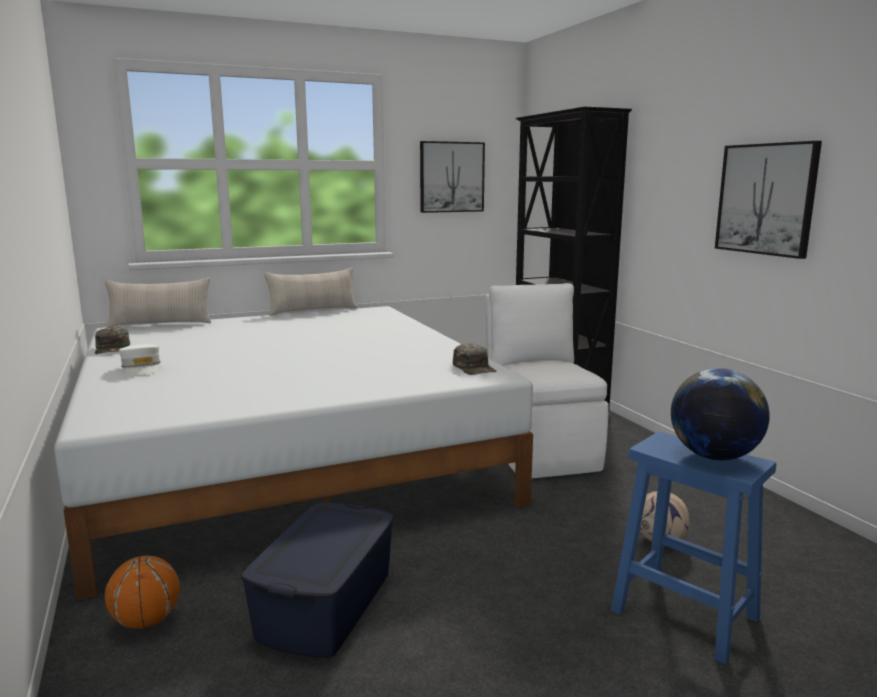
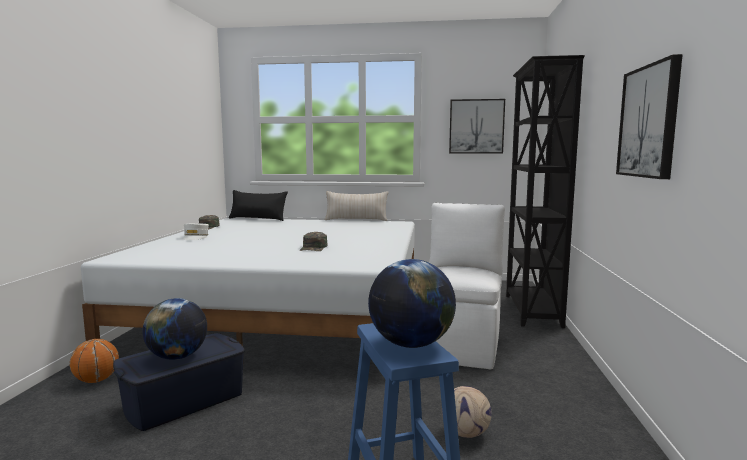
camera: 30 degrees right, 5 degrees down
(161, 324) = (258, 219): beige pillow -> black pillow
(325, 546) = (177, 357): none -> globe
(474, 367) = (376, 260): green cap -> green cap (314, 248)

